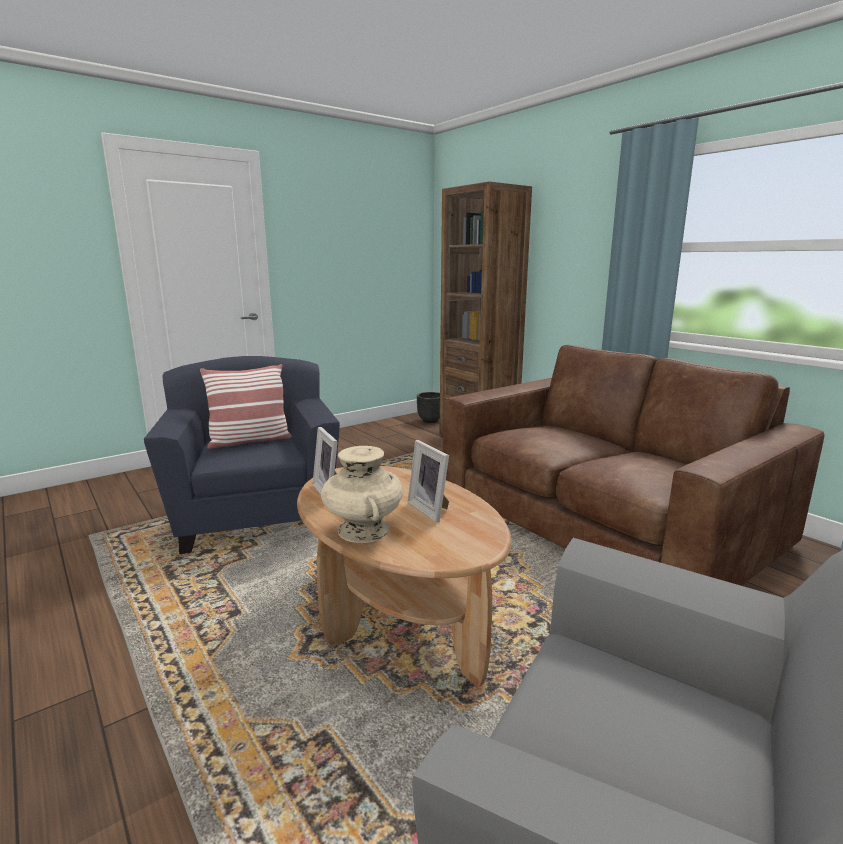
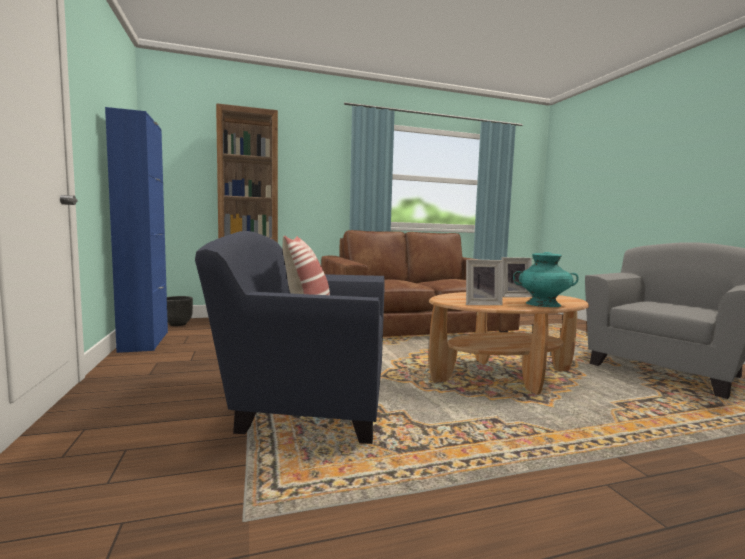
camera: 70 degrees left, 10 degrees down
(364, 530) = (543, 304): beige vase -> turquoise vase
(368, 428) = (144, 341): none -> blue cabinet

